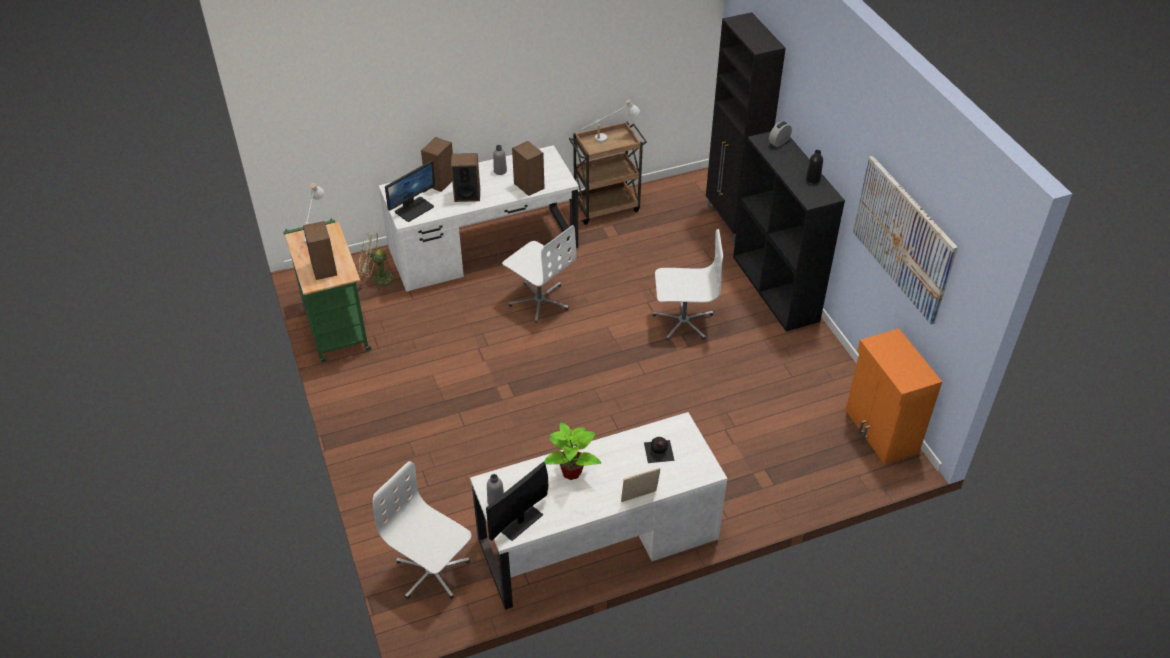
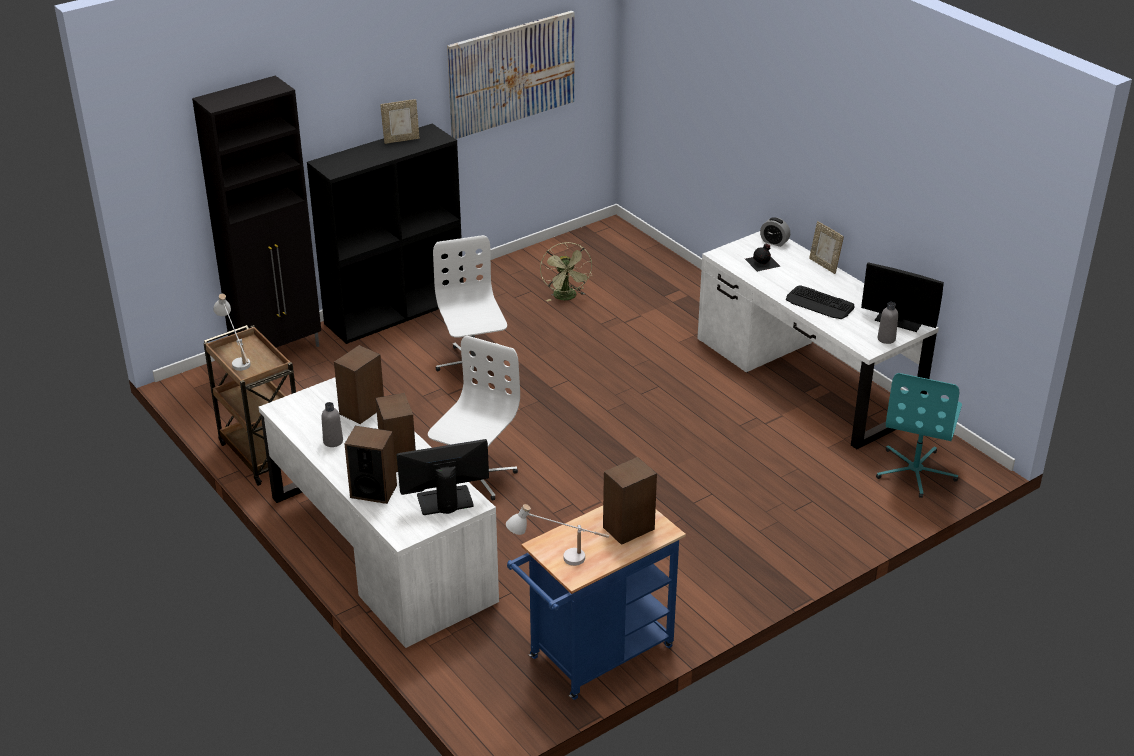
camera: 105 degrees left, 10 degrees down
(335, 326) = (594, 657): green cart -> blue cart
(377, 279) = (479, 641): green fan -> green fan (567, 297)
(414, 209) = (445, 501): monitor -> monitor turned 45 degrees counterclockwise
(432, 572) = (915, 471): white office chair -> turquoise office chair
(572, 471) = (819, 303): potted plant -> keyboard
(779, 142) = (336, 161): alarm clock -> alarm clock (774, 242)
(813, 179) = (401, 140): black bottle -> picture frame
(880, 431) = (583, 241): orange cabinet -> none

